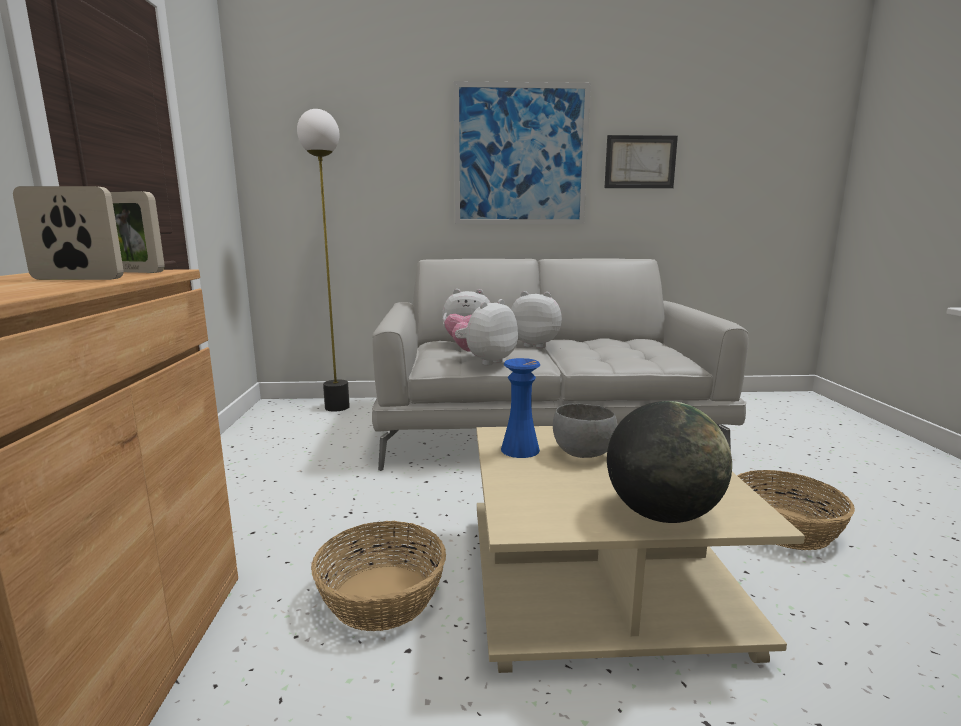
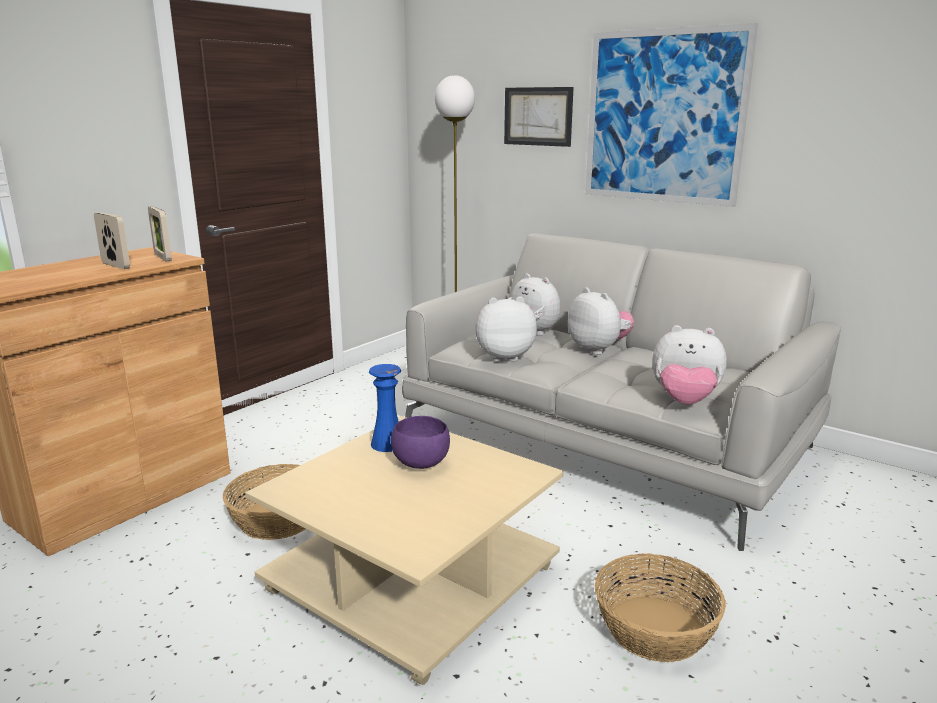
camera: 40 degrees right, 5 degrees up
(582, 453) = (420, 463): grey bowl -> purple bowl
(640, 162) = (823, 127): picture -> picture (538, 116)
(662, 359) = (684, 401): none -> plush toy
(662, 515) = (365, 523): globe -> none

